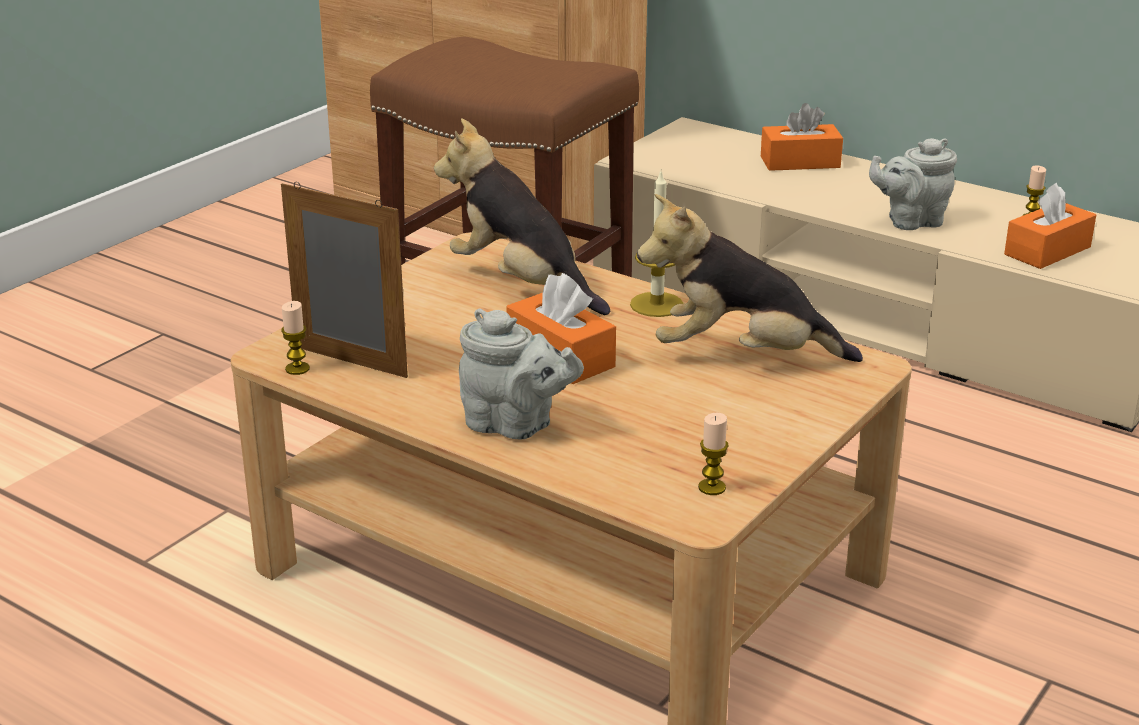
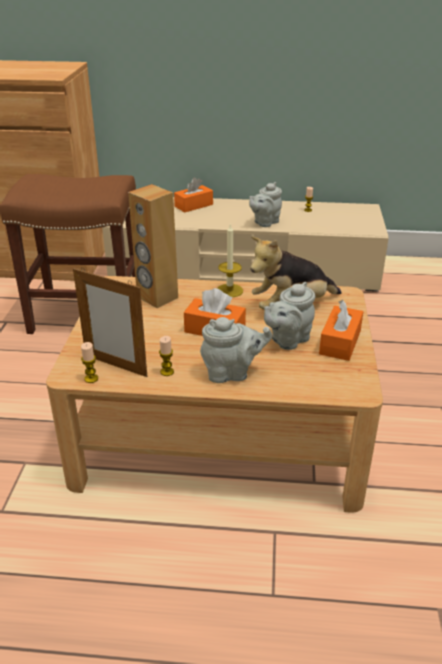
camera: 30 degrees left, 5 degrees up
(350, 362) = (115, 365): picture frame -> picture frame turned 150 degrees counterclockwise
(521, 284) = (157, 297): plush toy -> brown speaker
(667, 406) = (288, 340): none -> grey teapot
(712, 487) = (348, 374): candle -> candle (167, 372)
(1047, 251) = (328, 223): orange tissue box -> orange tissue box (340, 342)

